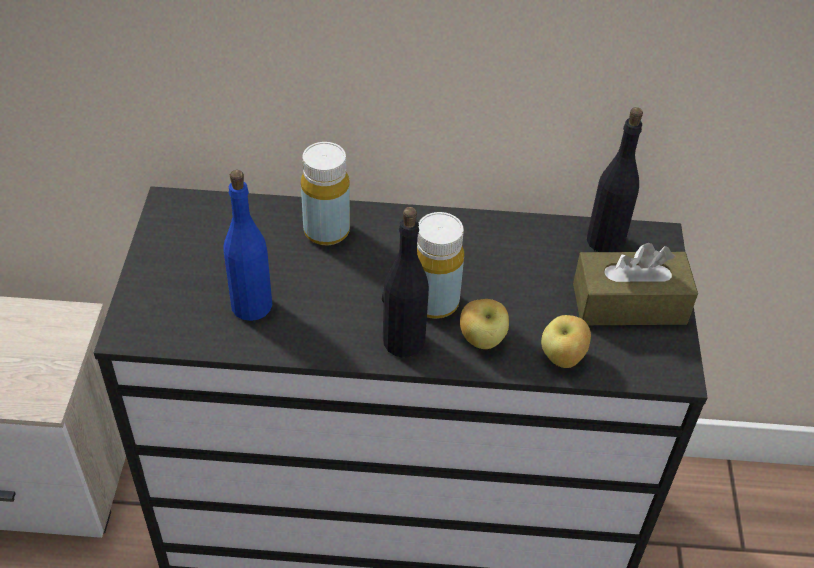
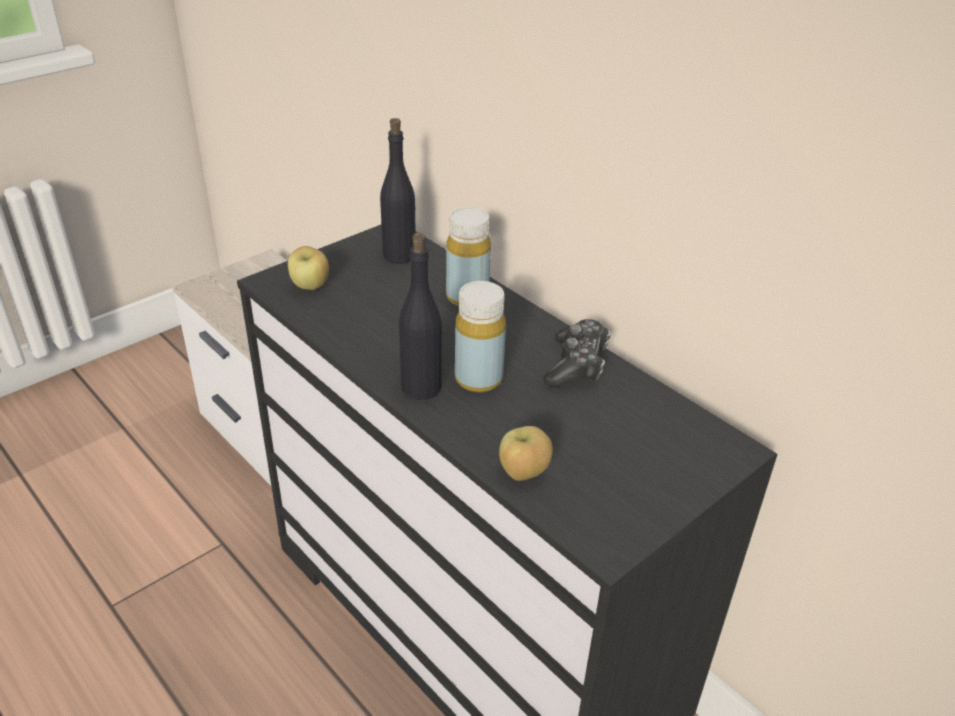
camera: 45 degrees right, 10 degrees down
(252, 305) = (357, 309): blue bottle -> none
(482, 340) = (478, 422): apple -> apple (310, 286)
(484, 239) = (576, 365): none -> game controller
(605, 240) = (681, 423): black bottle -> black bottle (399, 255)
(629, 304) = (637, 476): brown tissue box -> none

